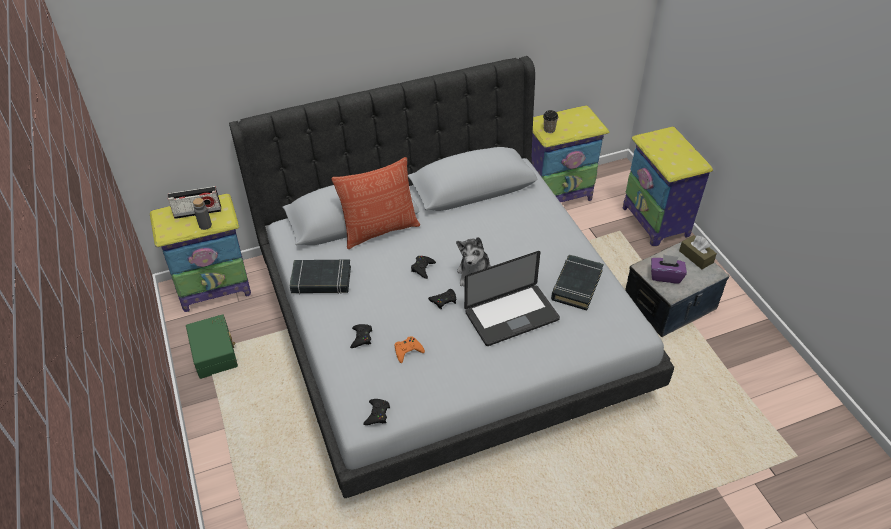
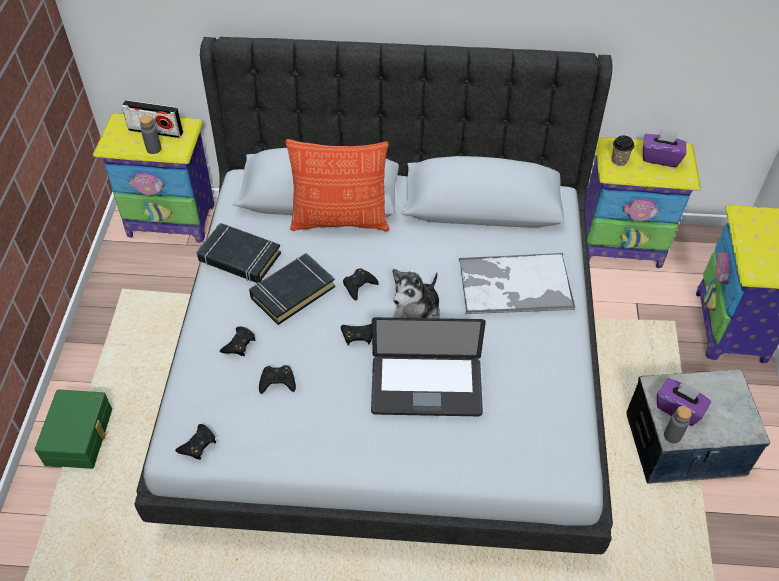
camera: 25 degrees right, 5 degrees up
(215, 353) = (131, 294): green storage box -> green storage box (81, 437)
(408, 351) = (277, 382): orange game controller -> black game controller
(527, 231) = (514, 285): none -> tray
(574, 120) = (660, 158): none -> purple tissue box
(576, 285) = (532, 379): black book -> black book (292, 292)
(671, 293) = (672, 435): none -> grey bottle
(696, 257) = (737, 398): brown tissue box -> none

